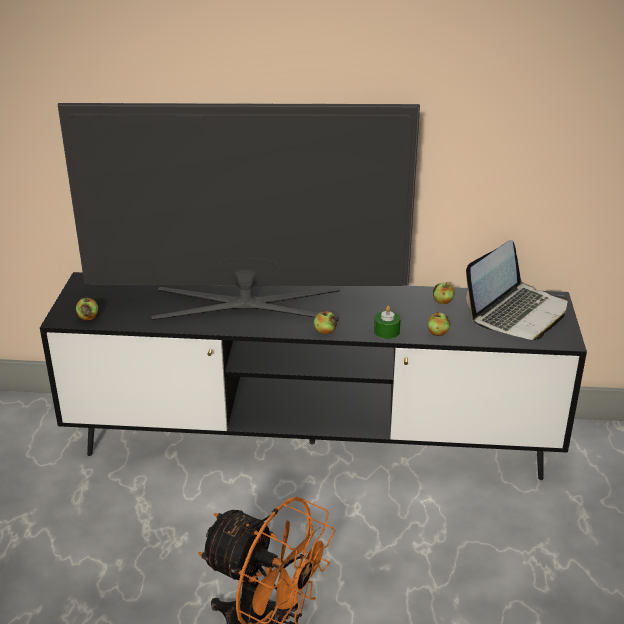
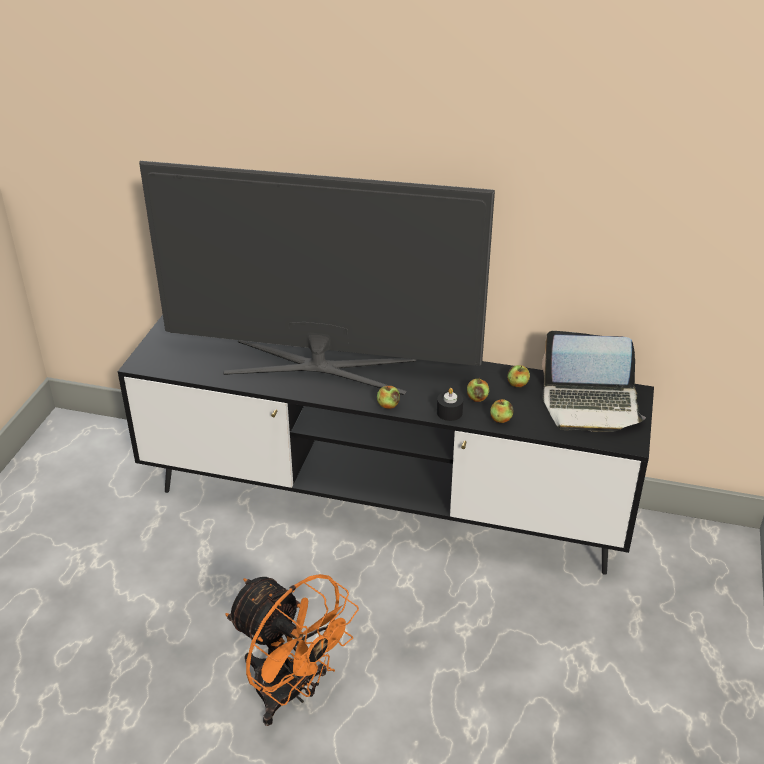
camera: 10 degrees right, 5 degrees up
(88, 317) = (165, 365): apple -> apple (477, 398)
(386, 332) = (449, 412): green candle -> black candle
(517, 313) = (590, 405): laptop -> laptop turned 45 degrees clockwise

